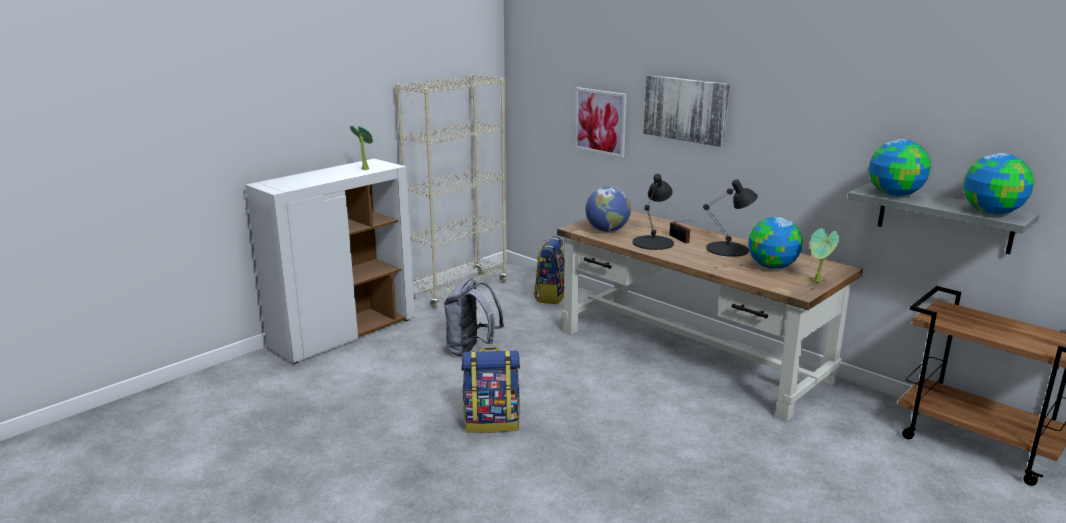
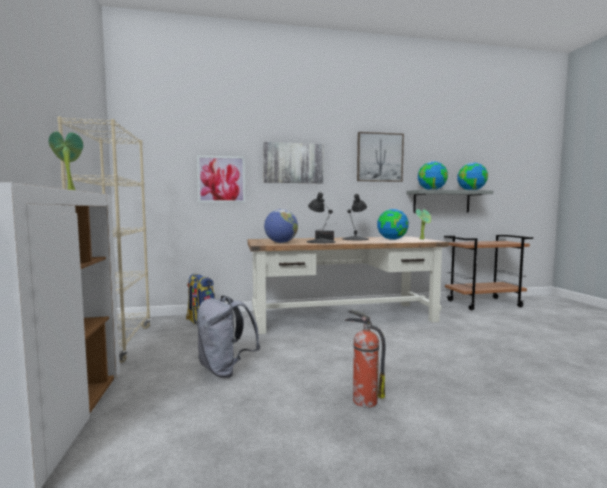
camera: 55 degrees left, 15 degrees down
(492, 423) = (363, 400): backpack -> fire extinguisher
(823, 114) = (379, 157): none -> picture

